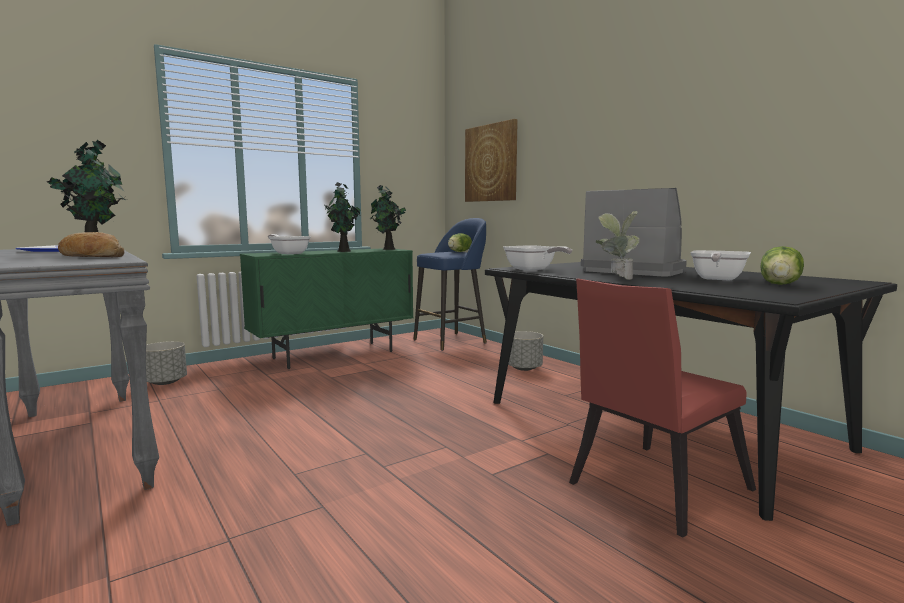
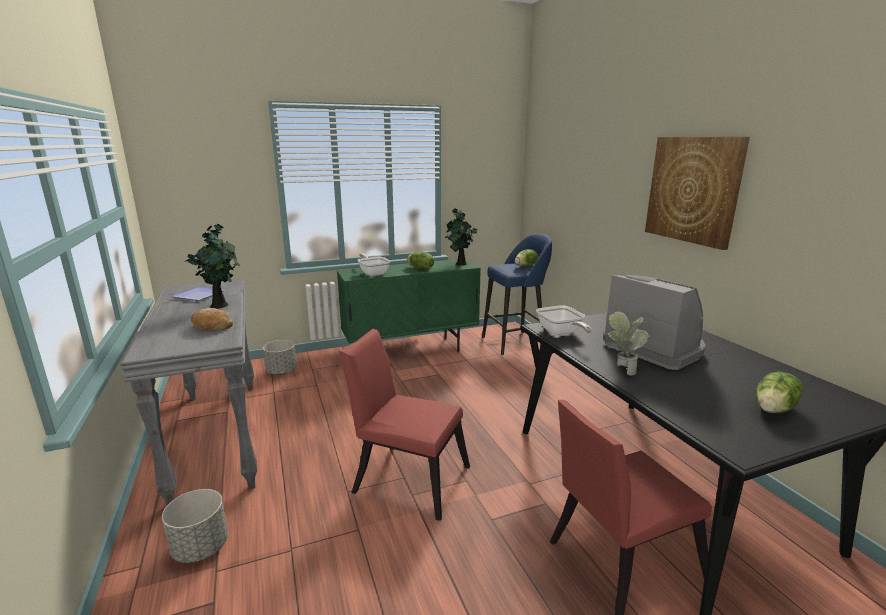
camera: 15 degrees right, 10 degrees up
(344, 251) = (420, 269): potted plant -> lettuce
(370, 452) = (406, 477): none -> red chair
(491, 163) = (561, 185): picture -> picture (693, 190)
(524, 368) = (566, 389): grey planter -> grey planter (200, 548)
(717, 279) = (720, 384): frying pan -> none

